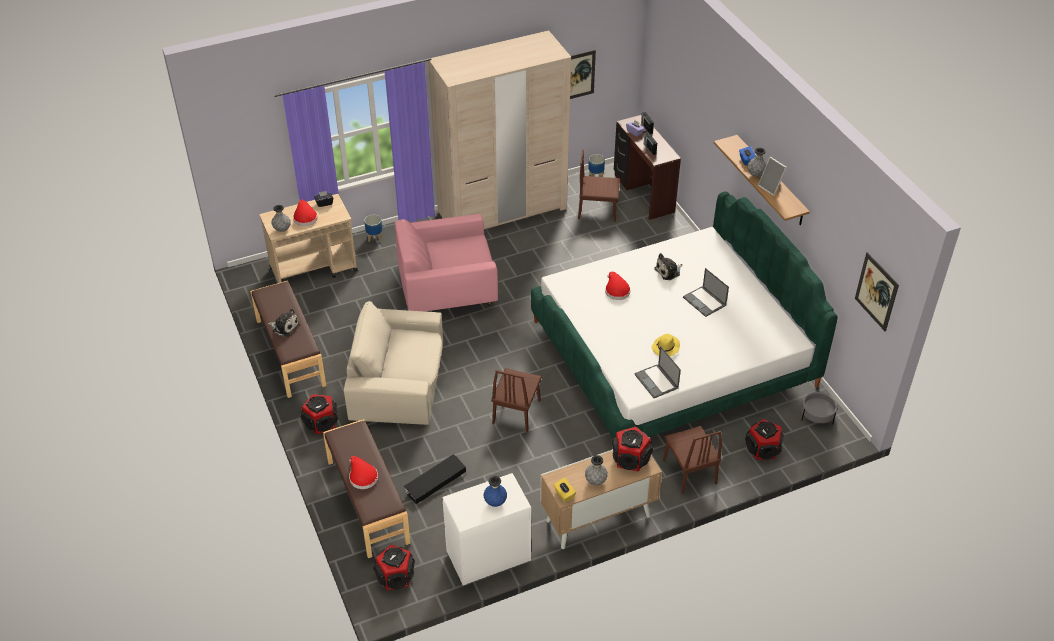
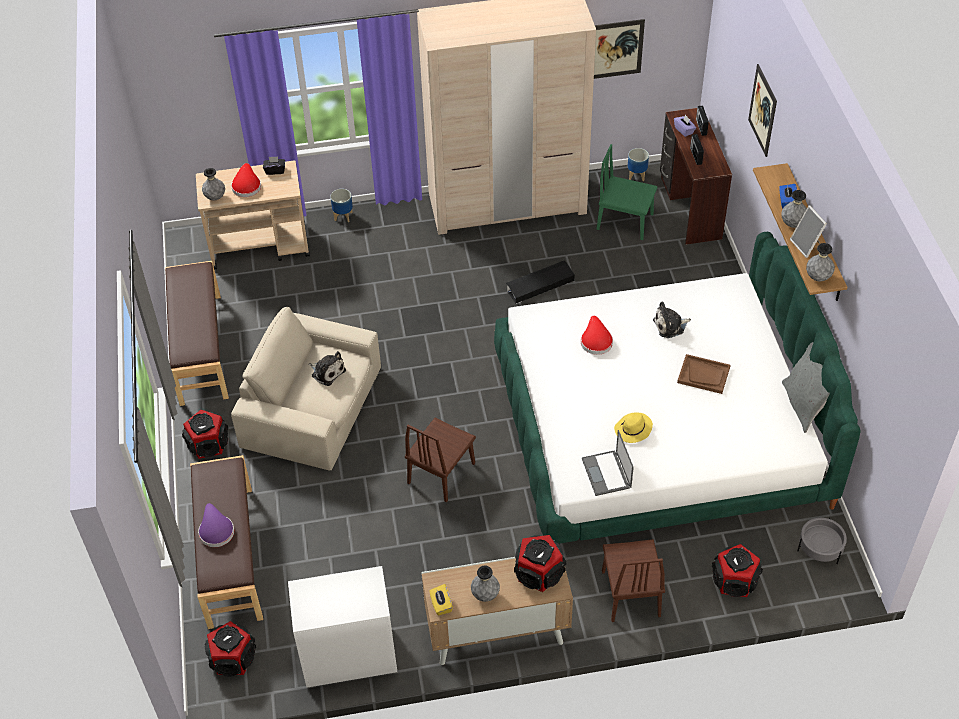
camera: 15 degrees right, 5 degrees up
(284, 327) = (188, 320): plush toy -> plush toy (327, 372)
(362, 476) = (216, 530): red hat -> purple hat
(434, 482) = (316, 546): black storage box -> black storage box (539, 285)
(447, 291) = (407, 300): pink armchair -> none
(495, 502) = (348, 601): blue vase -> none
(598, 210) = (625, 221): brown chair -> green chair
(705, 301) = (703, 375): laptop -> brown tray
(784, 311) = (804, 405): none -> grey pillow
(787, 208) = (818, 277): none -> grey vase
(876, 291) = (902, 415): picture -> picture (762, 110)

